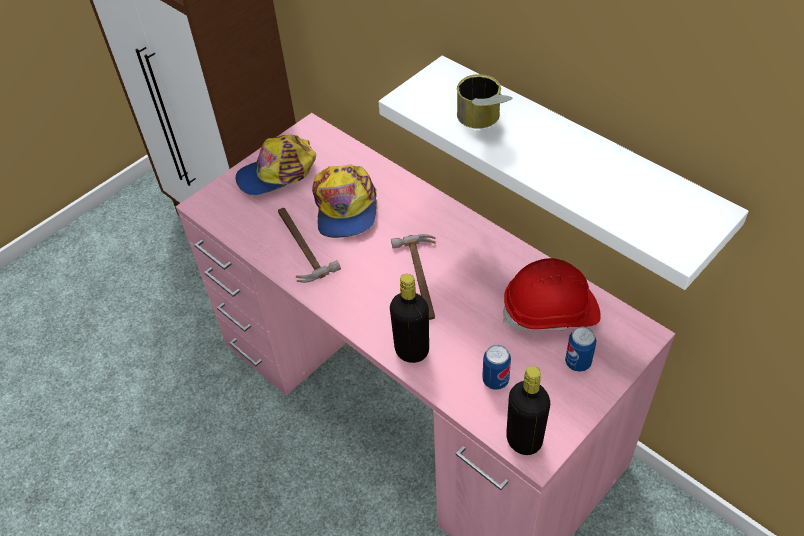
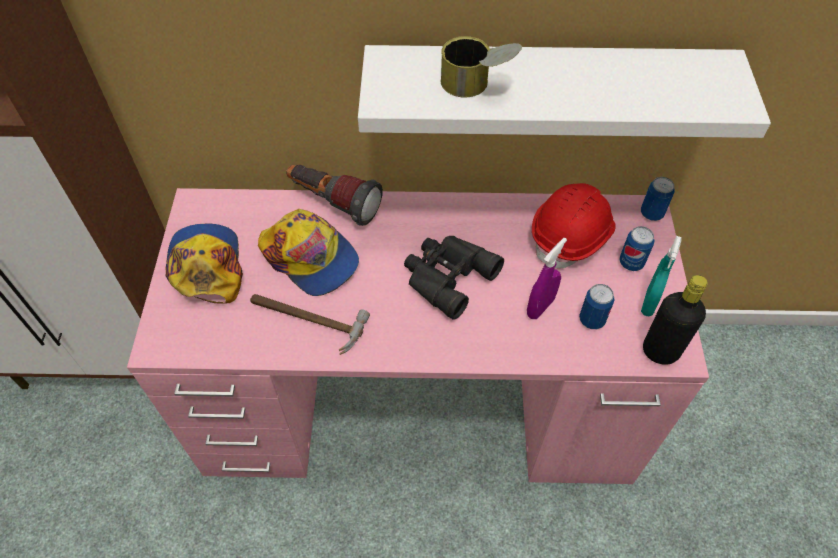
camera: 45 degrees left, 5 degrees up
(277, 173) = (206, 266): cap -> cap turned 150 degrees clockwise
(399, 180) = (333, 203): none -> flashlight
(412, 351) = (505, 343): black bottle -> none
(422, 278) = (446, 276): hammer -> black binoculars
(466, 345) = (540, 307): none -> purple spray bottle
(557, 401) = (649, 303): none -> turquoise spray bottle
(642, 338) = (651, 213): none -> can

